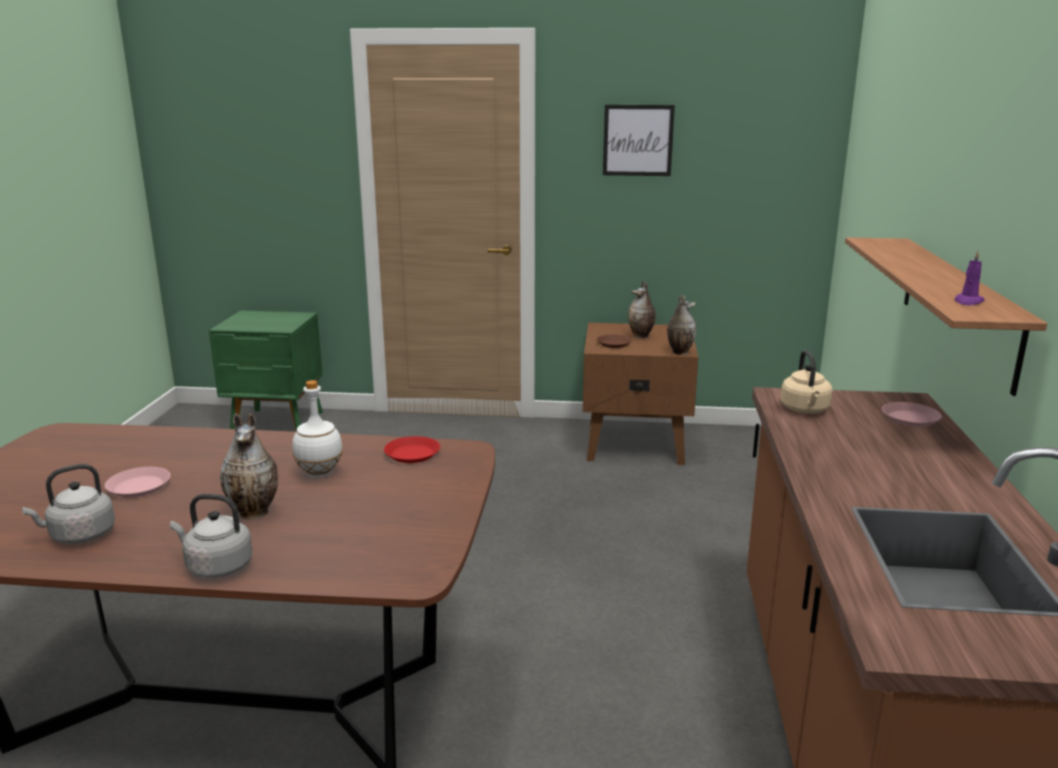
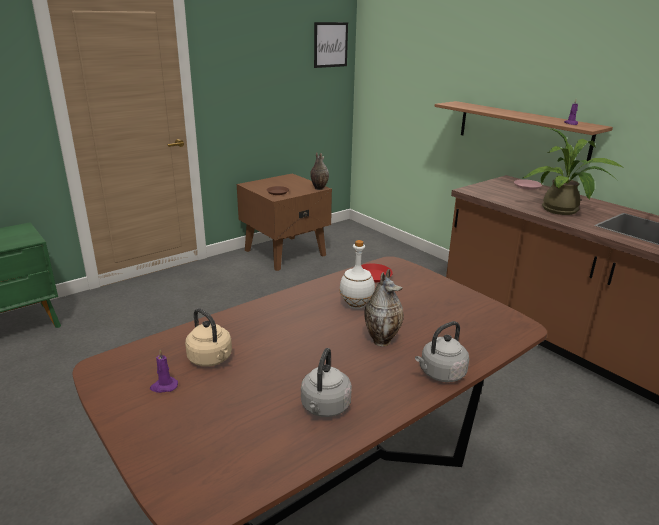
camera: 45 degrees left, 5 degrees up
(48, 463) = (164, 386): none -> purple candle
(139, 487) = (277, 364): pink plate -> none
(638, 140) = (253, 56): picture -> picture (330, 45)
(641, 336) = (282, 185): vase -> none
(805, 410) = (492, 193): beige kettle -> beige kettle (211, 359)
(858, 471) = (563, 211): none -> potted plant

